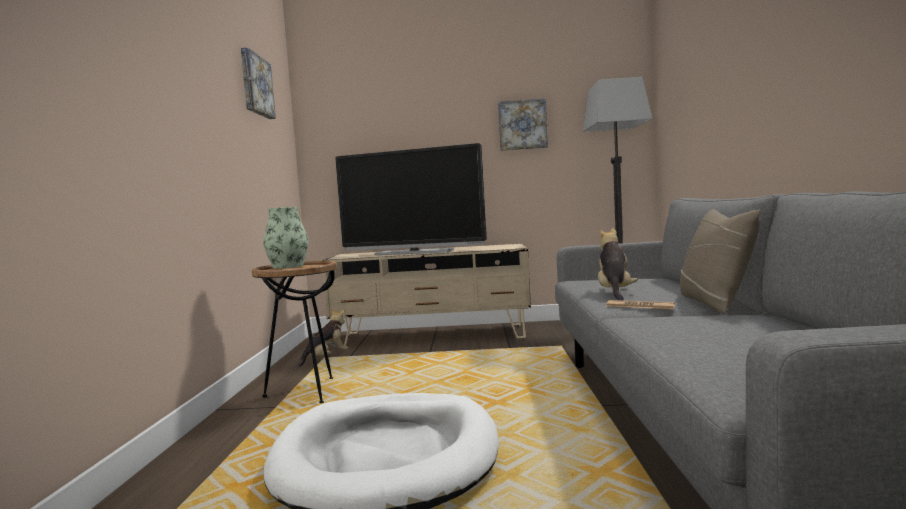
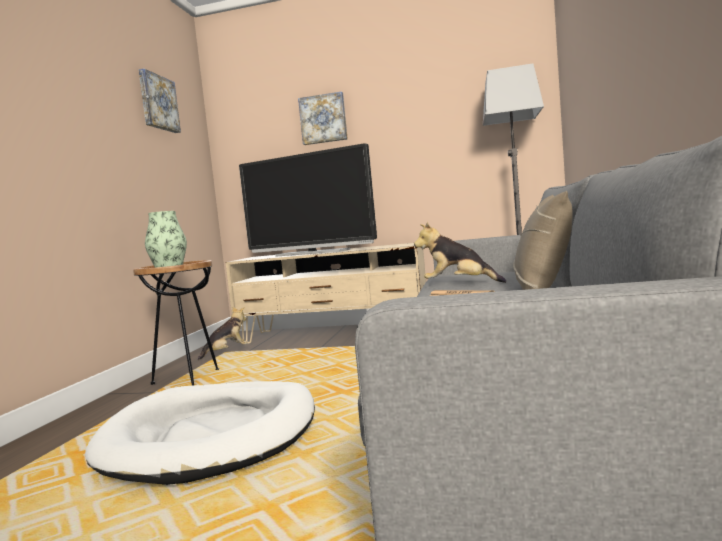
camera: 10 degrees right, 0 degrees up
(522, 125) = (421, 123): picture -> picture (323, 119)
(614, 293) = (458, 284): plush toy -> plush toy turned 90 degrees counterclockwise

